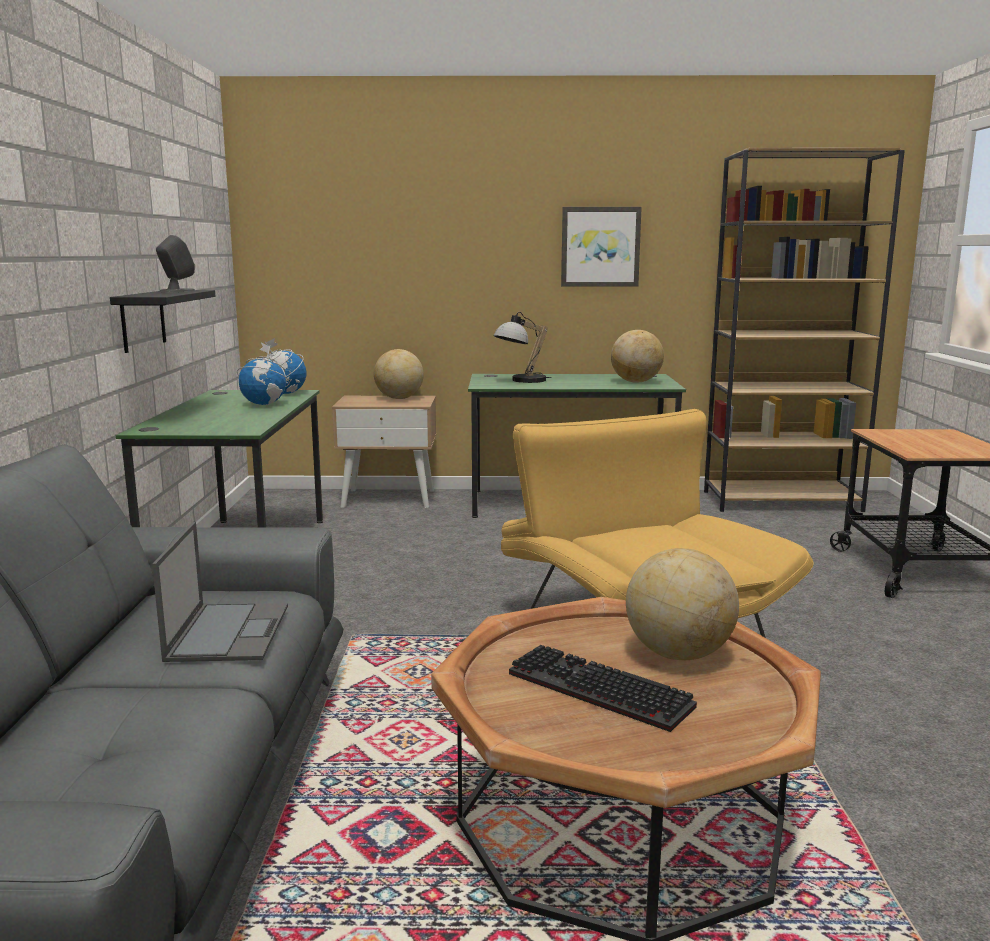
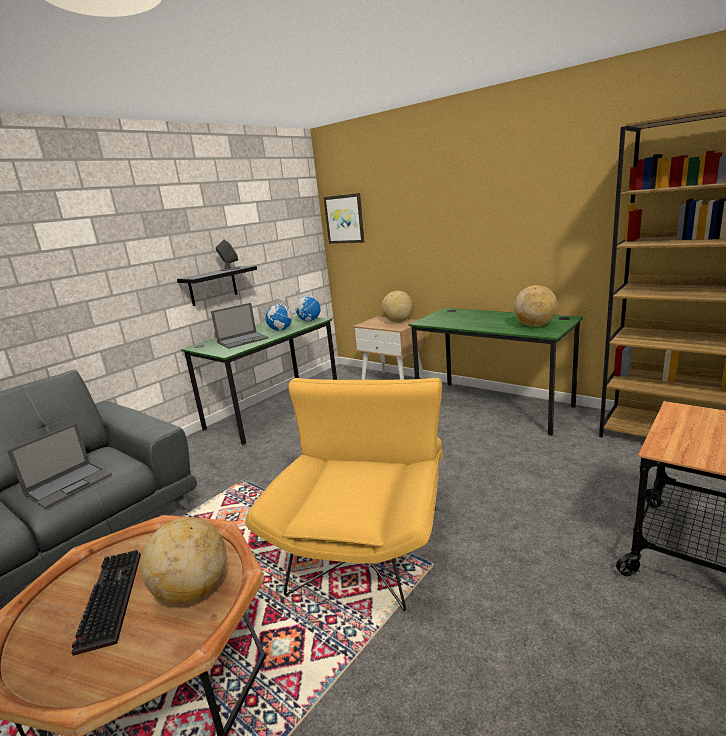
camera: 40 degrees right, 5 degrees up
(226, 417) = (243, 340): none -> laptop
(521, 381) = (456, 318): table lamp -> none
(600, 247) = (530, 216): picture -> picture (344, 219)

